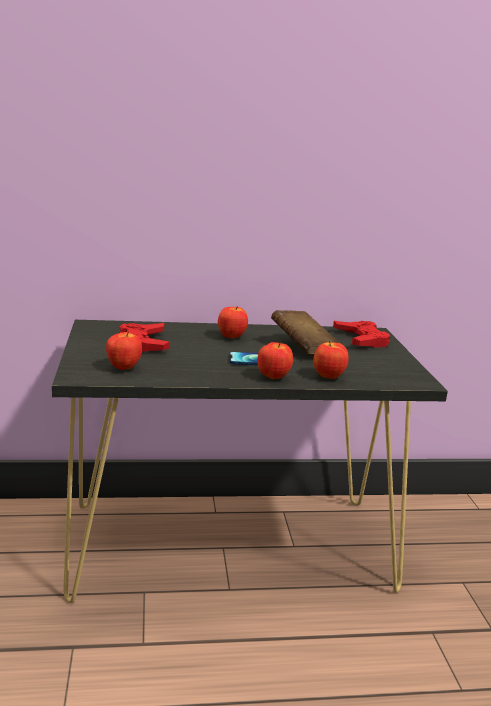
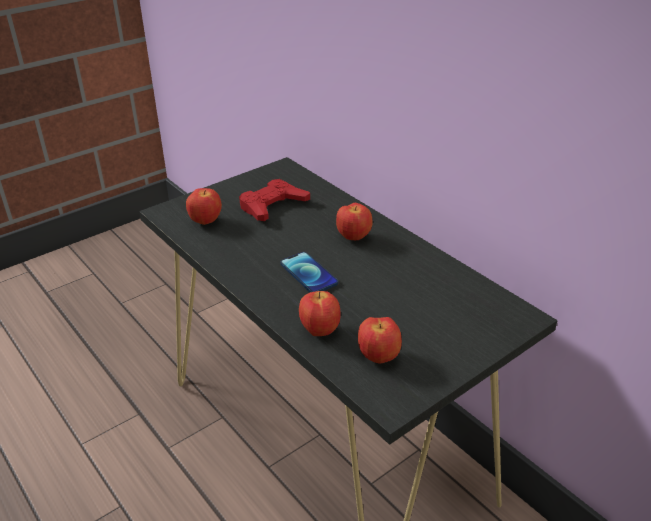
camera: 60 degrees right, 15 degrees up
(273, 377) = (275, 299): apple -> apple (379, 357)
(304, 348) = (385, 287): brown book -> none
(361, 339) = (477, 315): red game controller -> none

